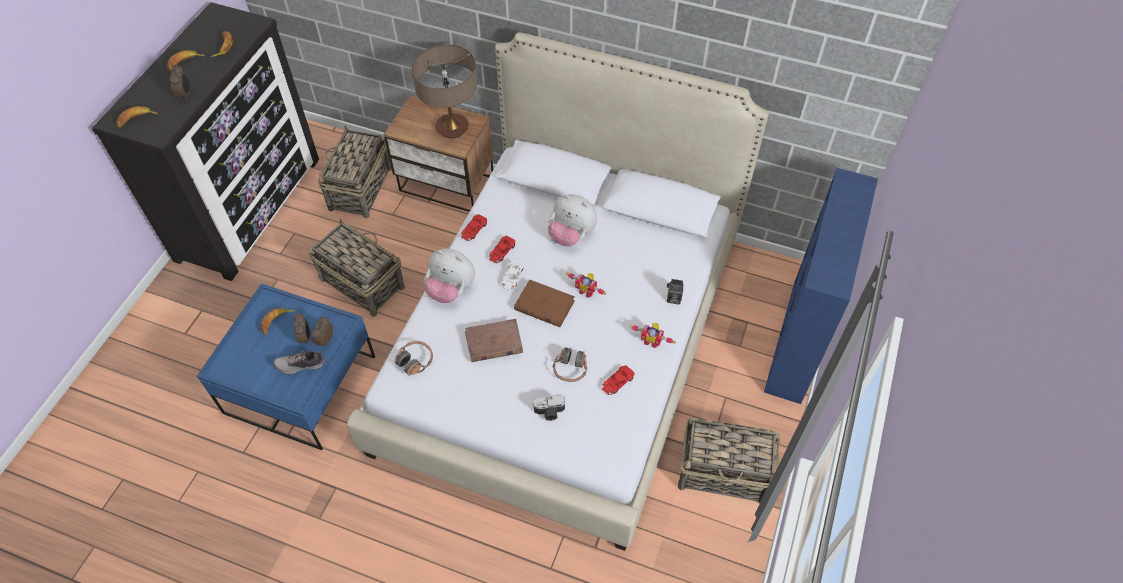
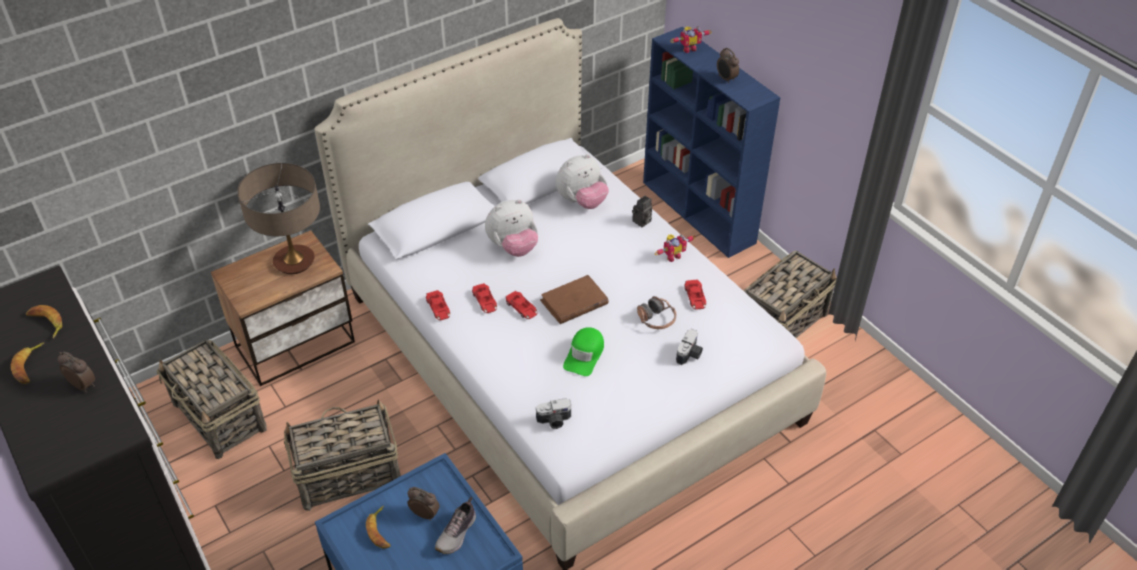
camera: 55 degrees left, 10 degrees down
(136, 119) = (70, 444): banana -> none
(325, 340) = (444, 498): alarm clock -> alarm clock (726, 79)
(415, 361) = (554, 421): headphones -> camera
(451, 289) = (493, 358): plush toy -> plush toy (582, 201)
(493, 342) = (584, 355): brown book -> green cap
(512, 277) = (522, 308): white toy car -> red toy car
(587, 291) = (584, 268): toy robot -> toy robot (688, 48)

